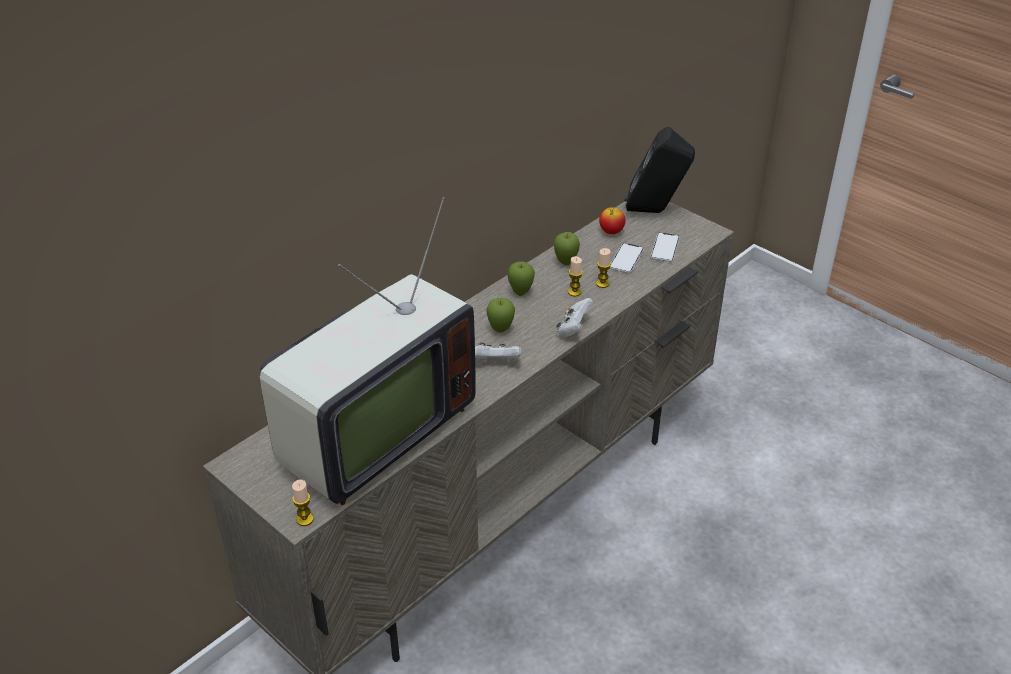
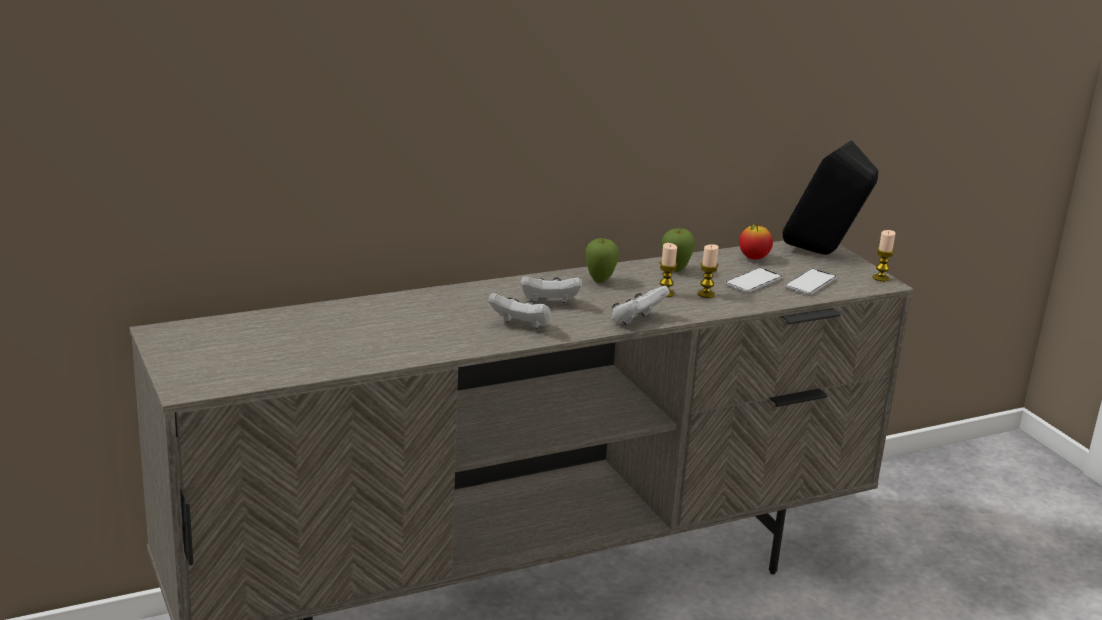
camera: 20 degrees right, 15 degrees down
(305, 519) = (192, 390): candle -> candle (880, 278)
(370, 435) = (324, 346): television -> none
(500, 330) = (549, 303): apple -> white game controller

